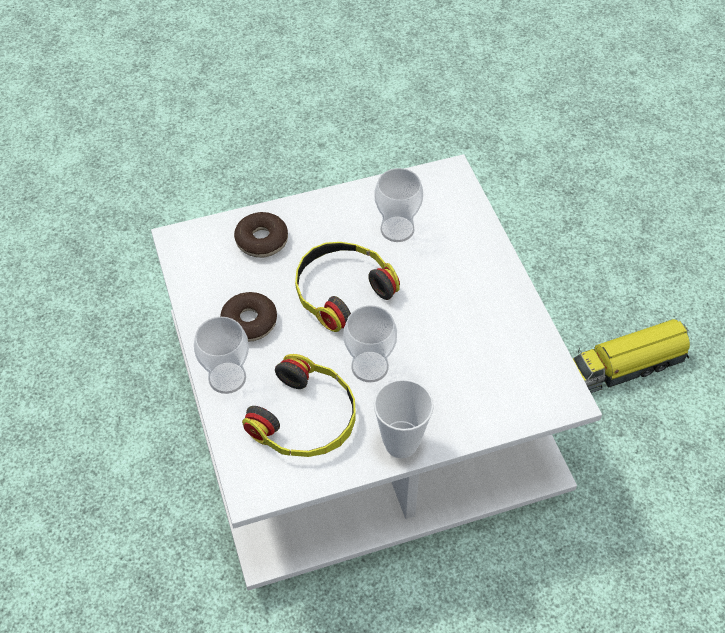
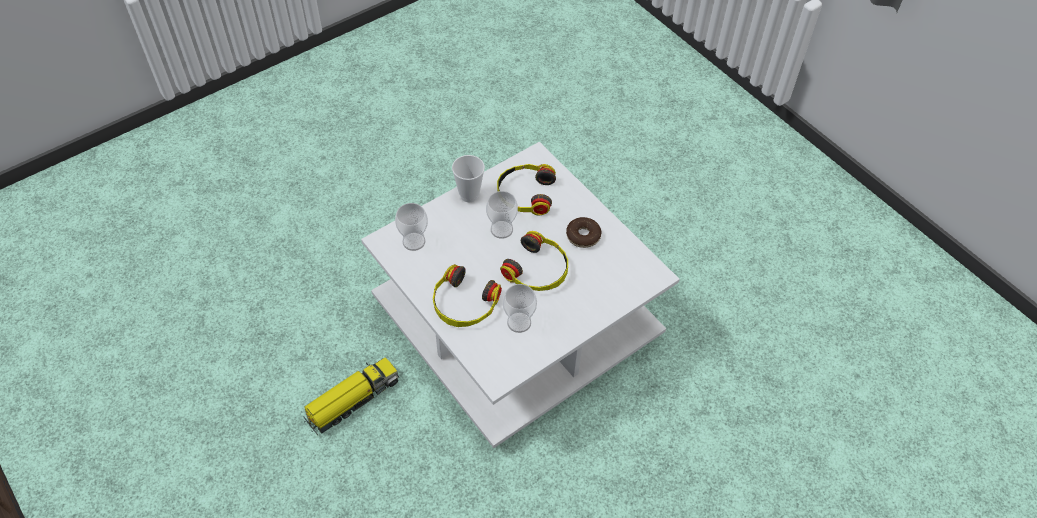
camera: 160 degrees right, 0 degrees up
(227, 378) = (578, 203): cup -> cup (414, 241)
(262, 240) = (604, 289): donut -> none
(464, 271) = (464, 304): none -> headphones

